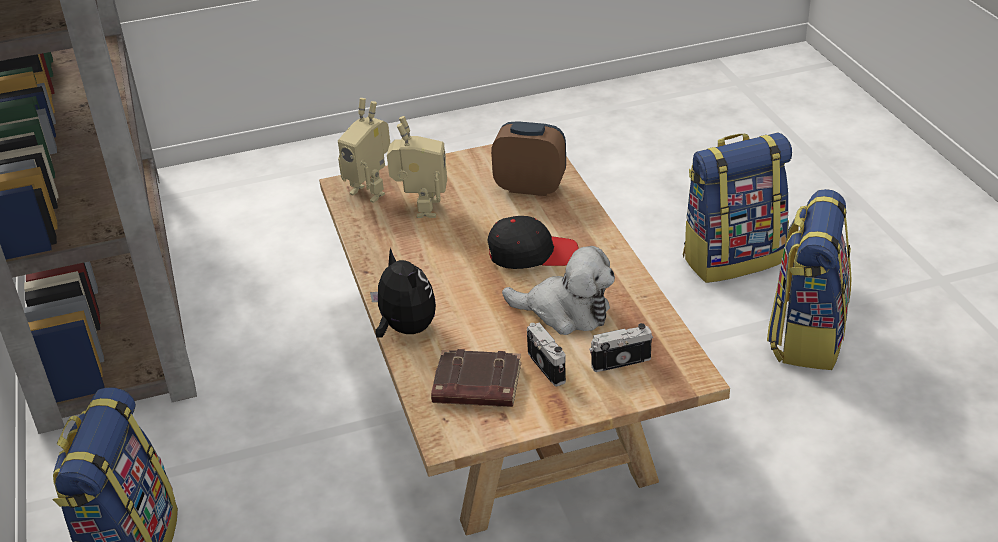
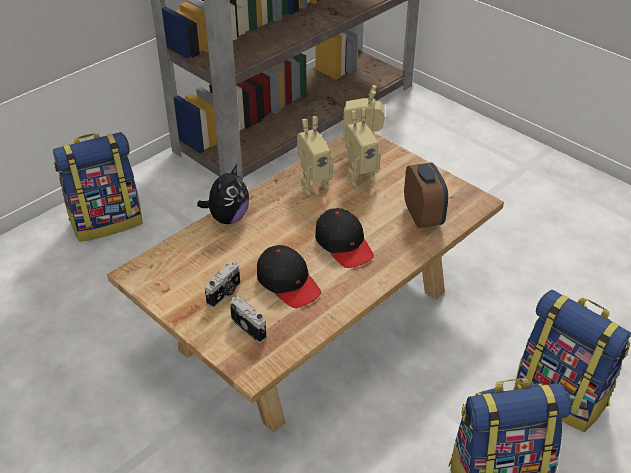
camera: 60 degrees right, 5 degrees up
(404, 246) = (313, 185): none -> toy robot
(476, 386) = (188, 268): brown book -> none
(565, 312) = (288, 283): plush toy -> black cap

